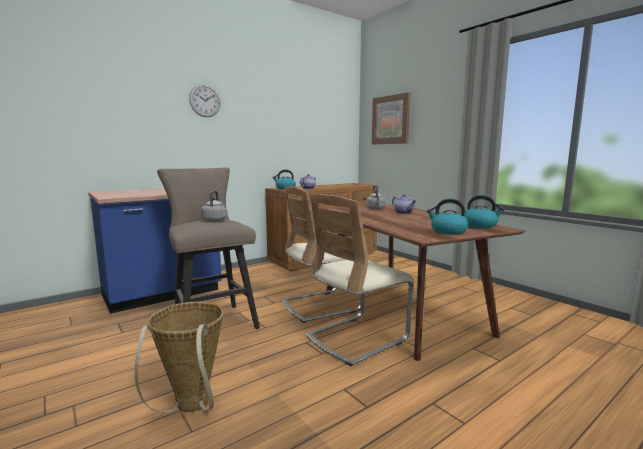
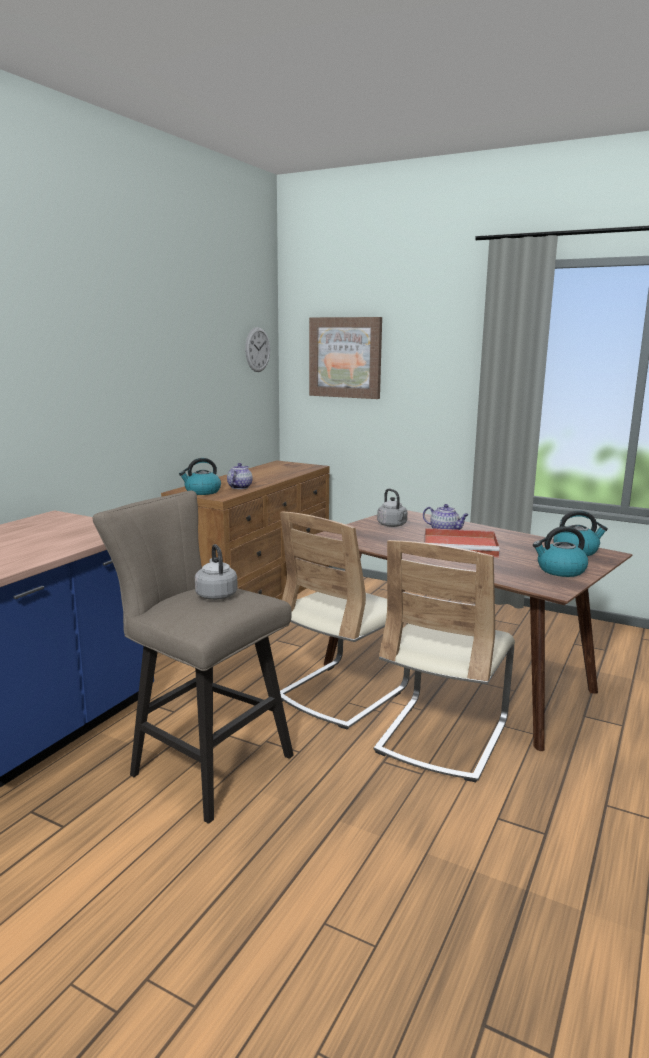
camera: 25 degrees left, 5 degrees up
(190, 408) = (336, 915): basket -> none
(205, 100) = (61, 340): wall clock -> wall clock (257, 349)
(400, 218) = (461, 546): none -> red tray

